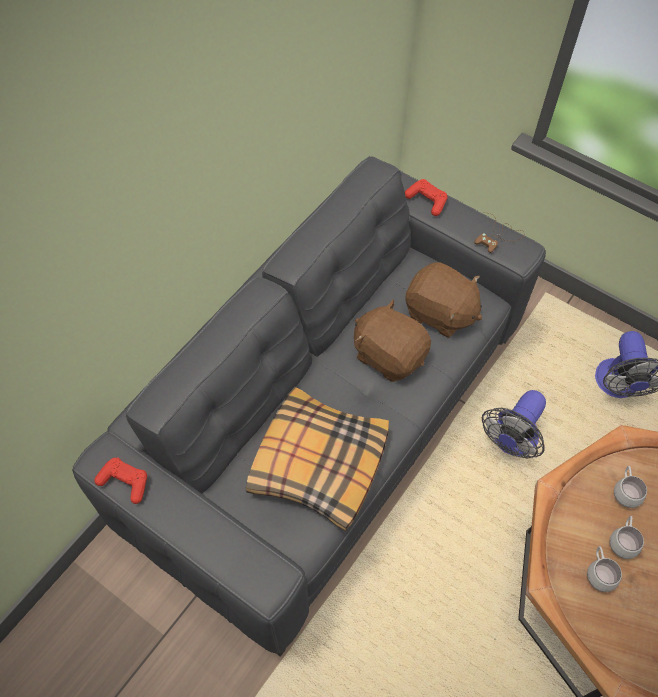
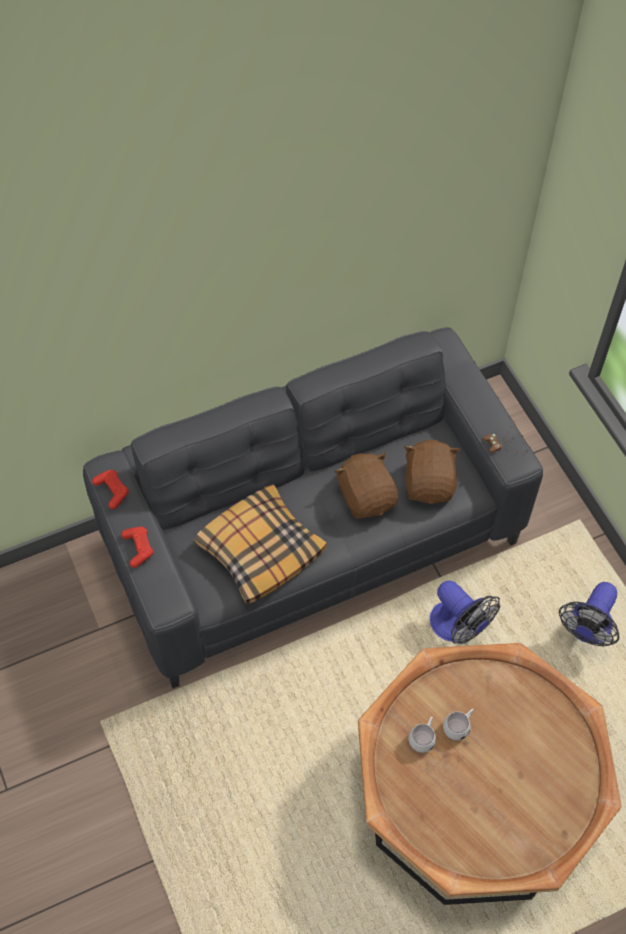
camera: 30 degrees right, 0 degrees up
(426, 201) = (469, 386): red game controller -> red game controller (138, 548)
(440, 313) = (429, 484): brown plush toy -> brown plush toy turned 150 degrees counterclockwise
(511, 442) = (458, 628): fan -> fan turned 105 degrees counterclockwise
(625, 491) = (488, 693): white mug -> none

